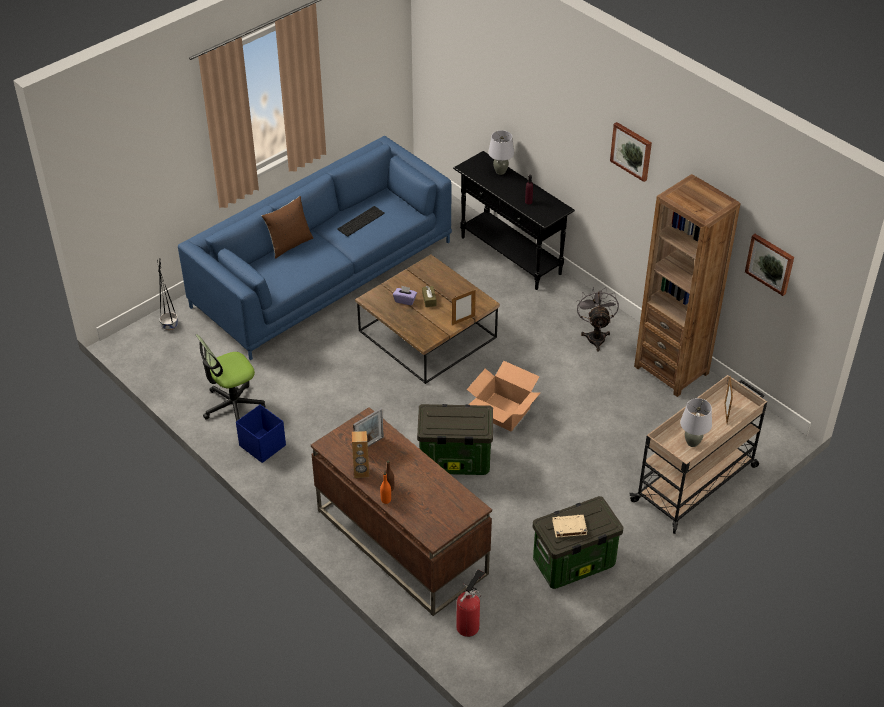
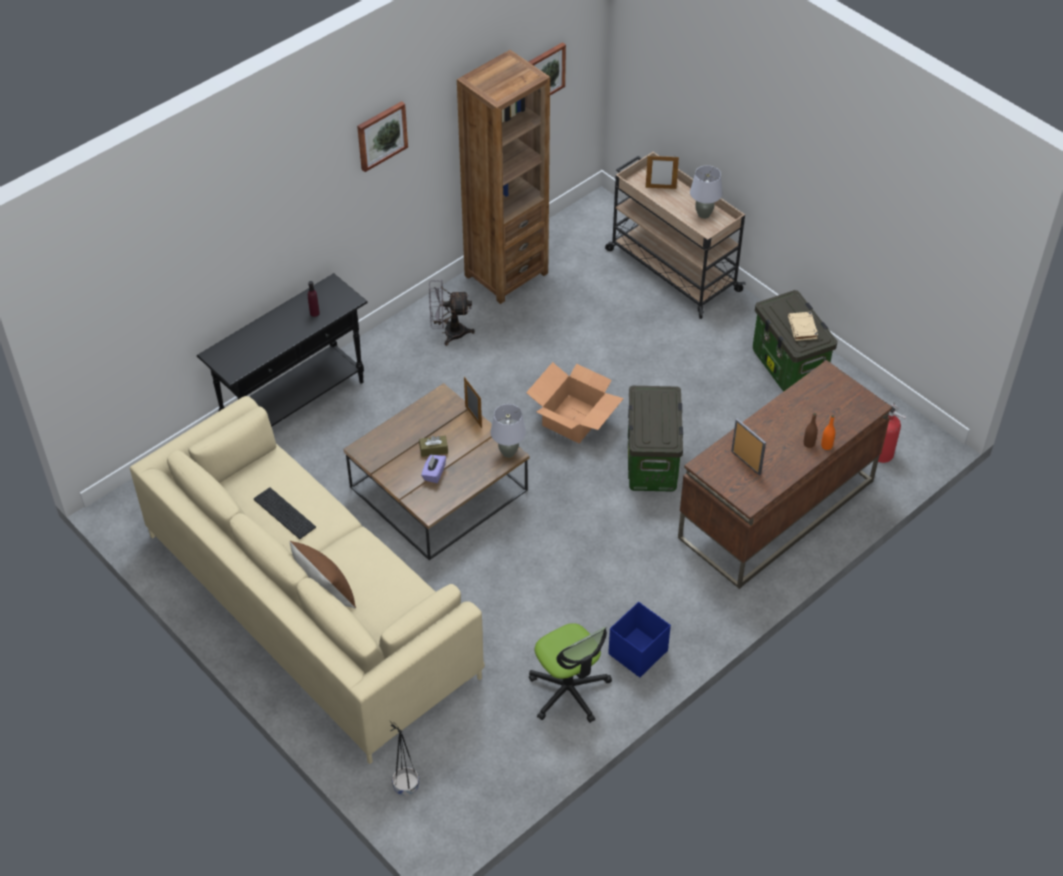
camera: 90 degrees left, 5 degrees up
(323, 274) = (311, 604): blue sofa -> beige sofa
(361, 472) = (789, 468): brown speaker -> none
(500, 171) = (247, 338): grey table lamp -> grey table lamp (508, 452)

